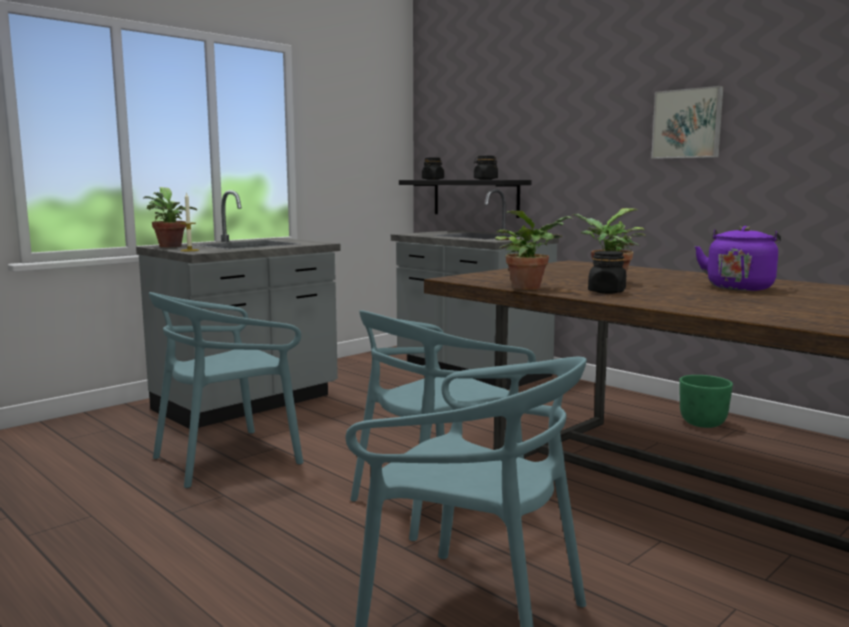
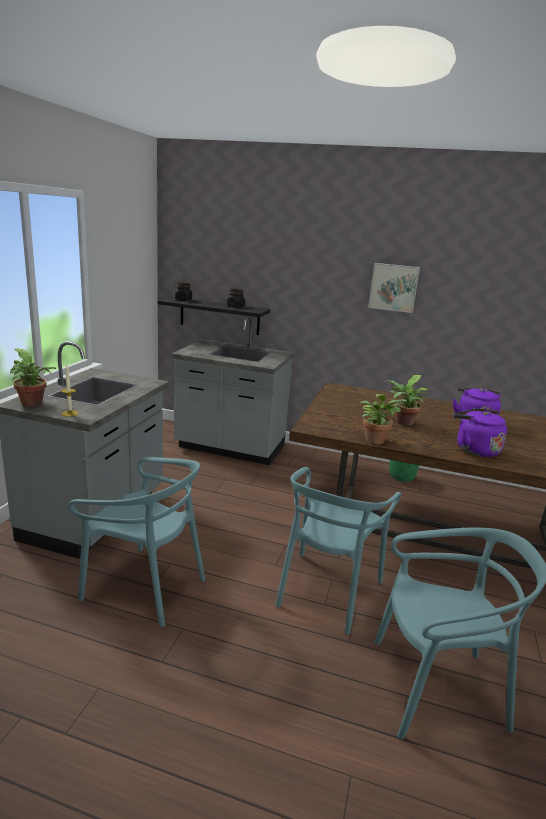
camera: 30 degrees left, 10 degrees up
(227, 458) = (145, 586): turquoise chair -> turquoise chair turned 90 degrees counterclockwise
(606, 292) = (425, 441): black jar -> none
(676, 300) = (474, 449): none -> purple kettle

